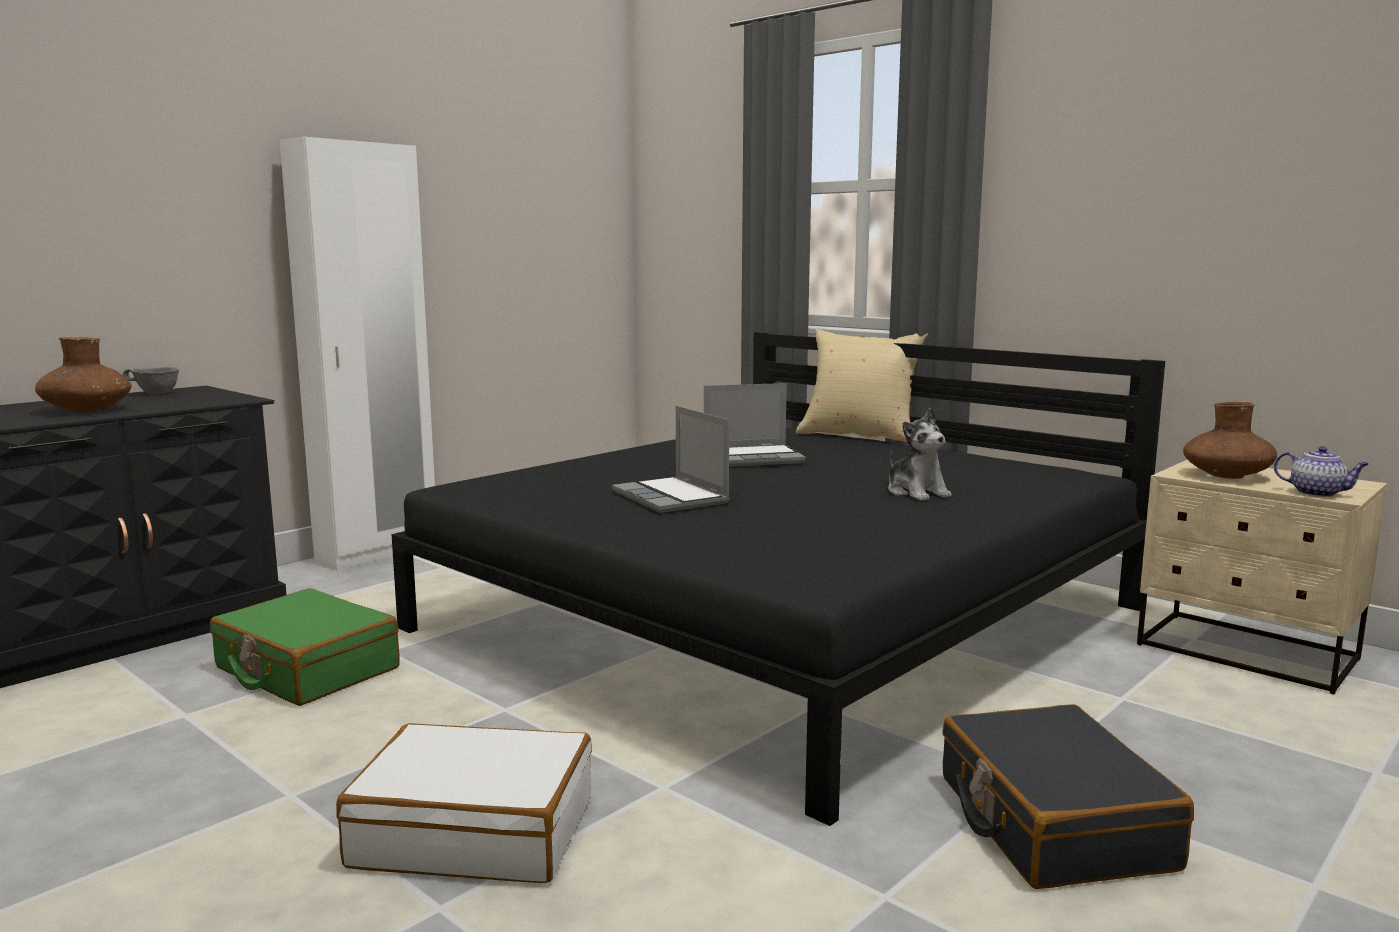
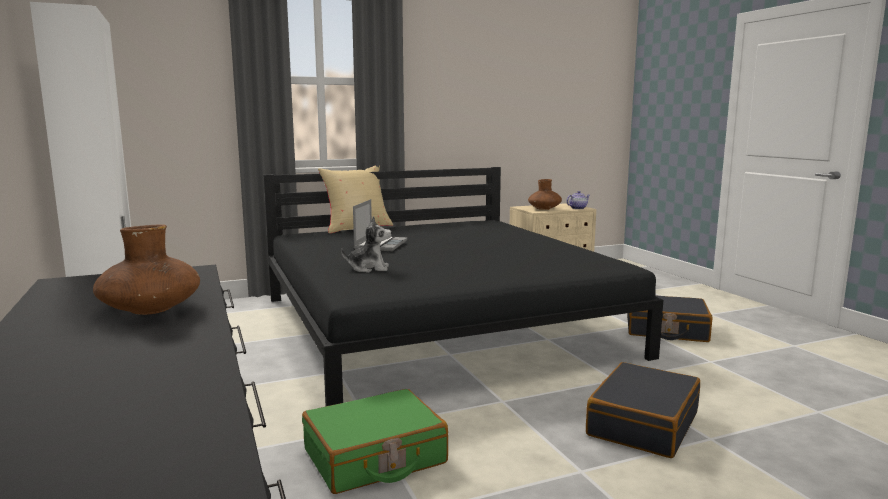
camera: 65 degrees left, 0 degrees up
(156, 394) = (70, 292): grey bowl -> none
(475, 831) = (642, 424): white suitcase -> black suitcase
(672, 498) = (450, 265): laptop -> none
(916, 492) = (491, 238): plush toy -> plush toy (369, 268)

